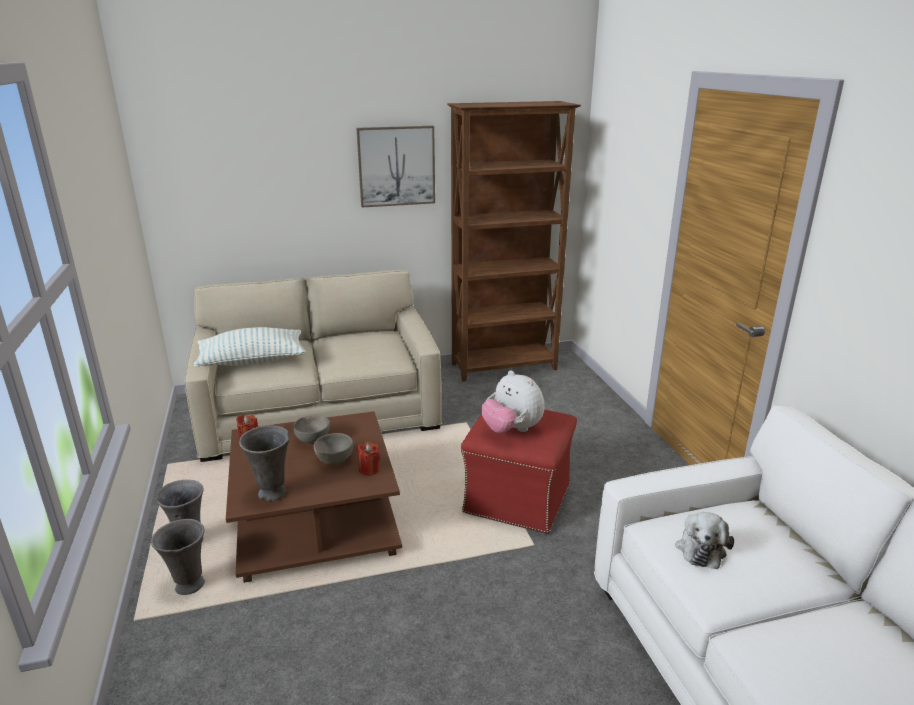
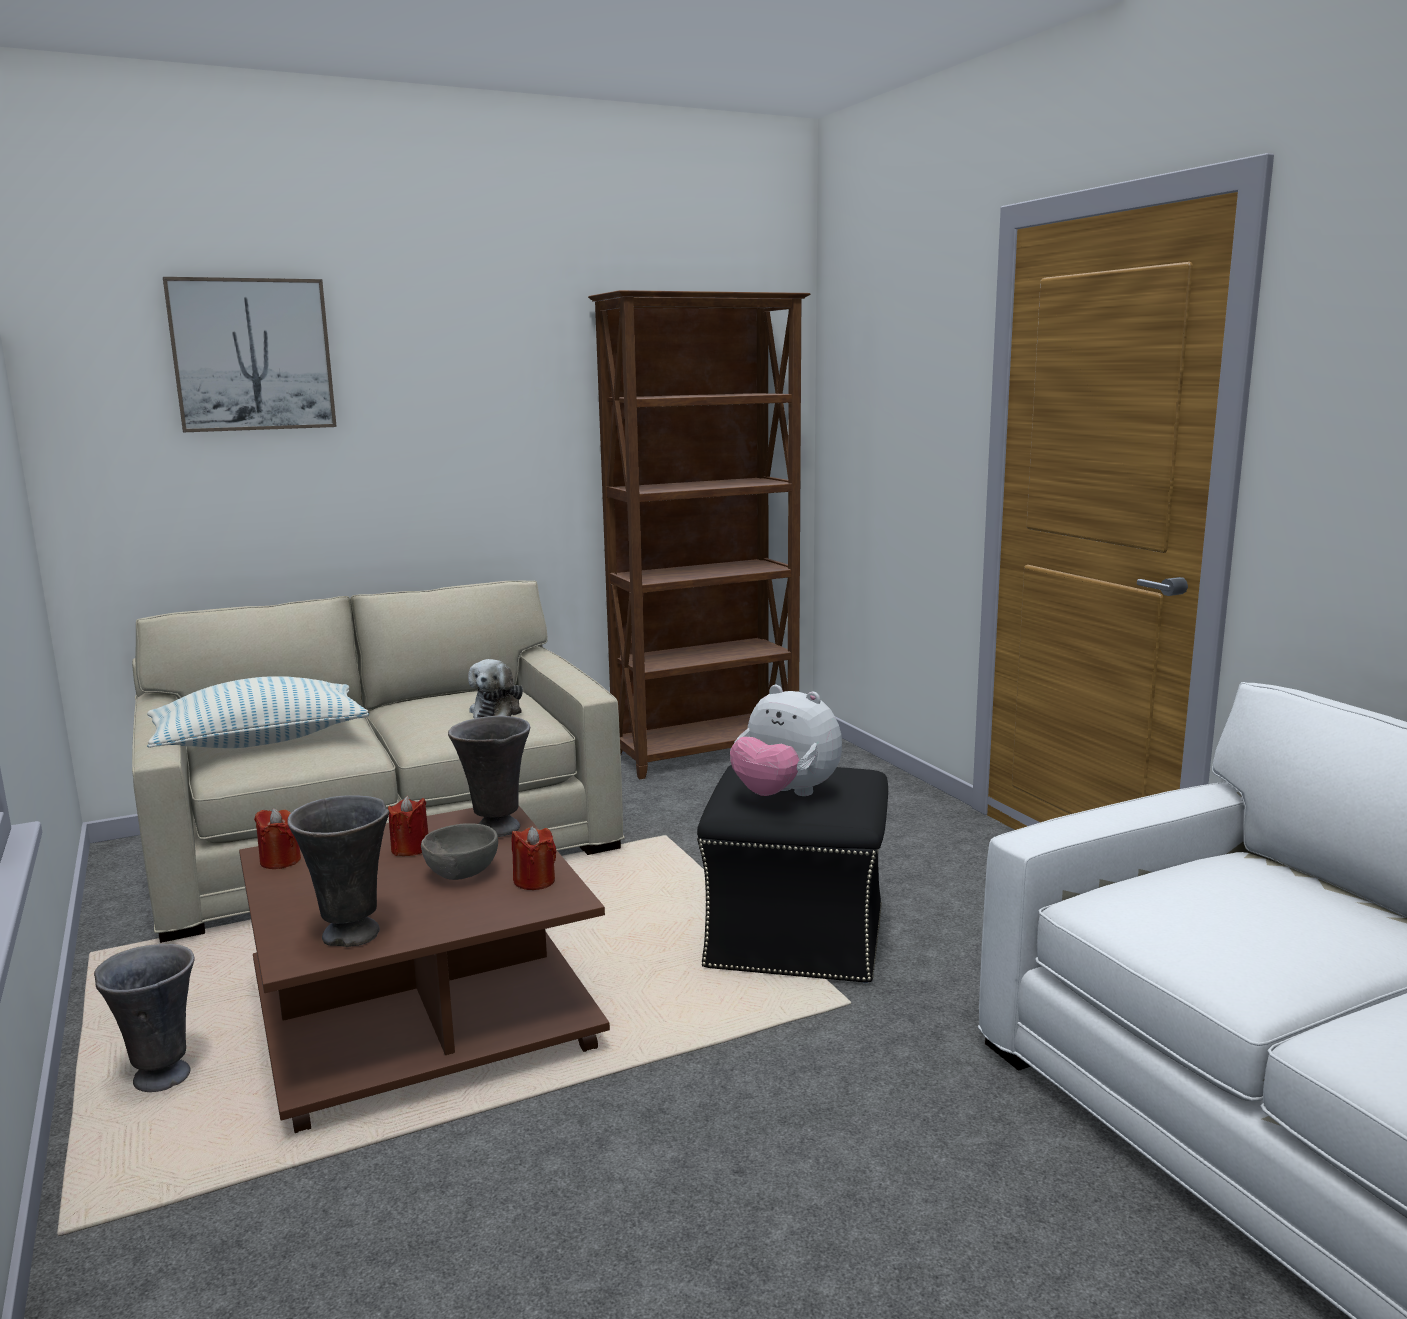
camera: 10 degrees left, 10 degrees down
(188, 586) = (173, 1155): grey vase -> grey vase (495, 830)
(313, 440) = (410, 849): grey bowl -> red candle
(396, 166) = (506, 401): picture -> picture (252, 355)
(518, 499) = (798, 937): red ottoman -> black ottoman
(701, 548) = (1192, 918): plush toy -> plush toy (497, 711)

